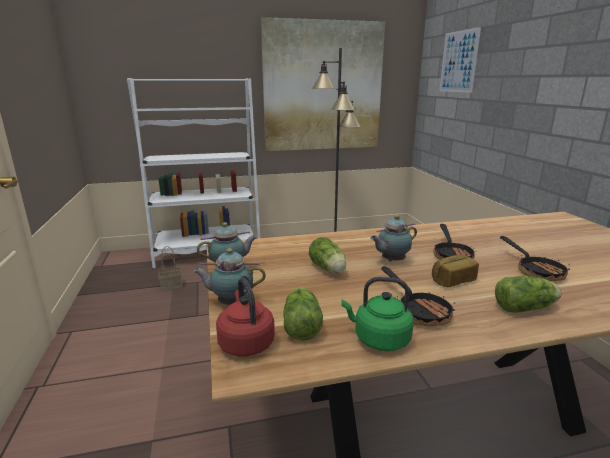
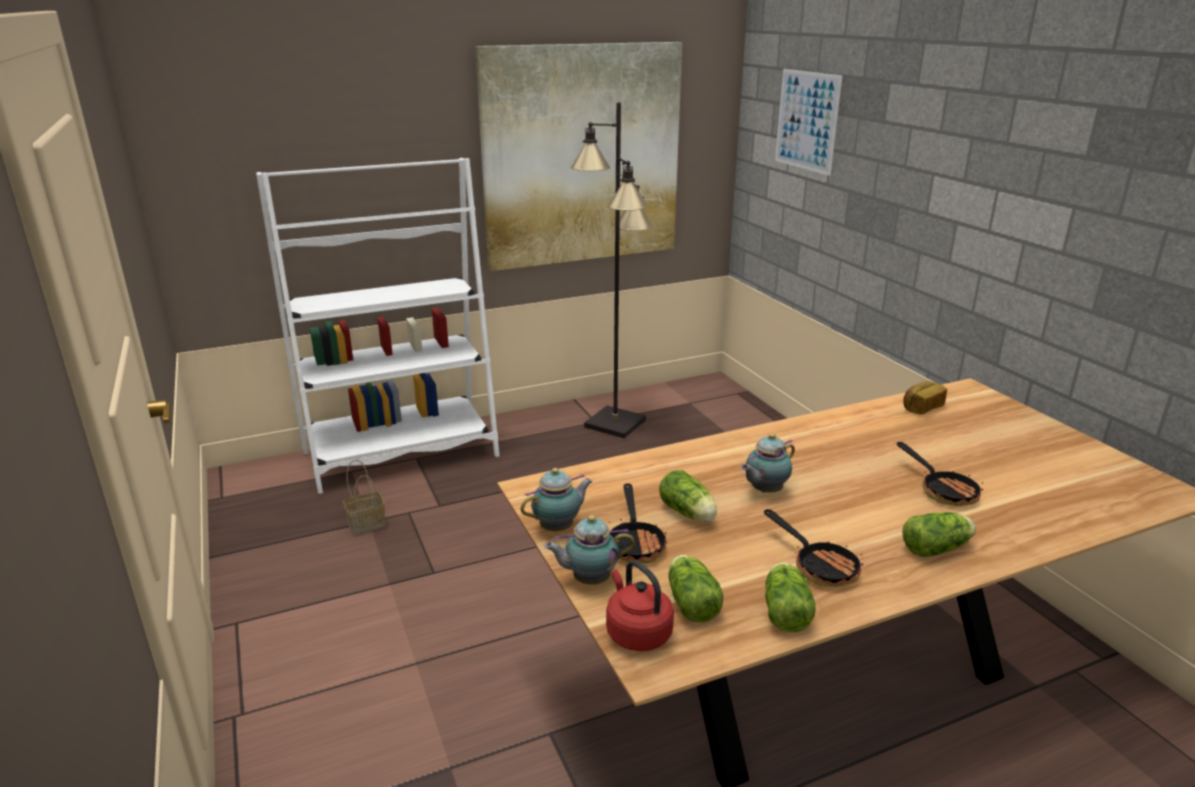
camera: 10 degrees left, 5 degrees up
(378, 339) = (785, 610): green kettle -> lettuce
(451, 255) = (837, 473): frying pan -> frying pan (635, 542)
(452, 280) = (847, 516): bread -> bread (921, 407)

